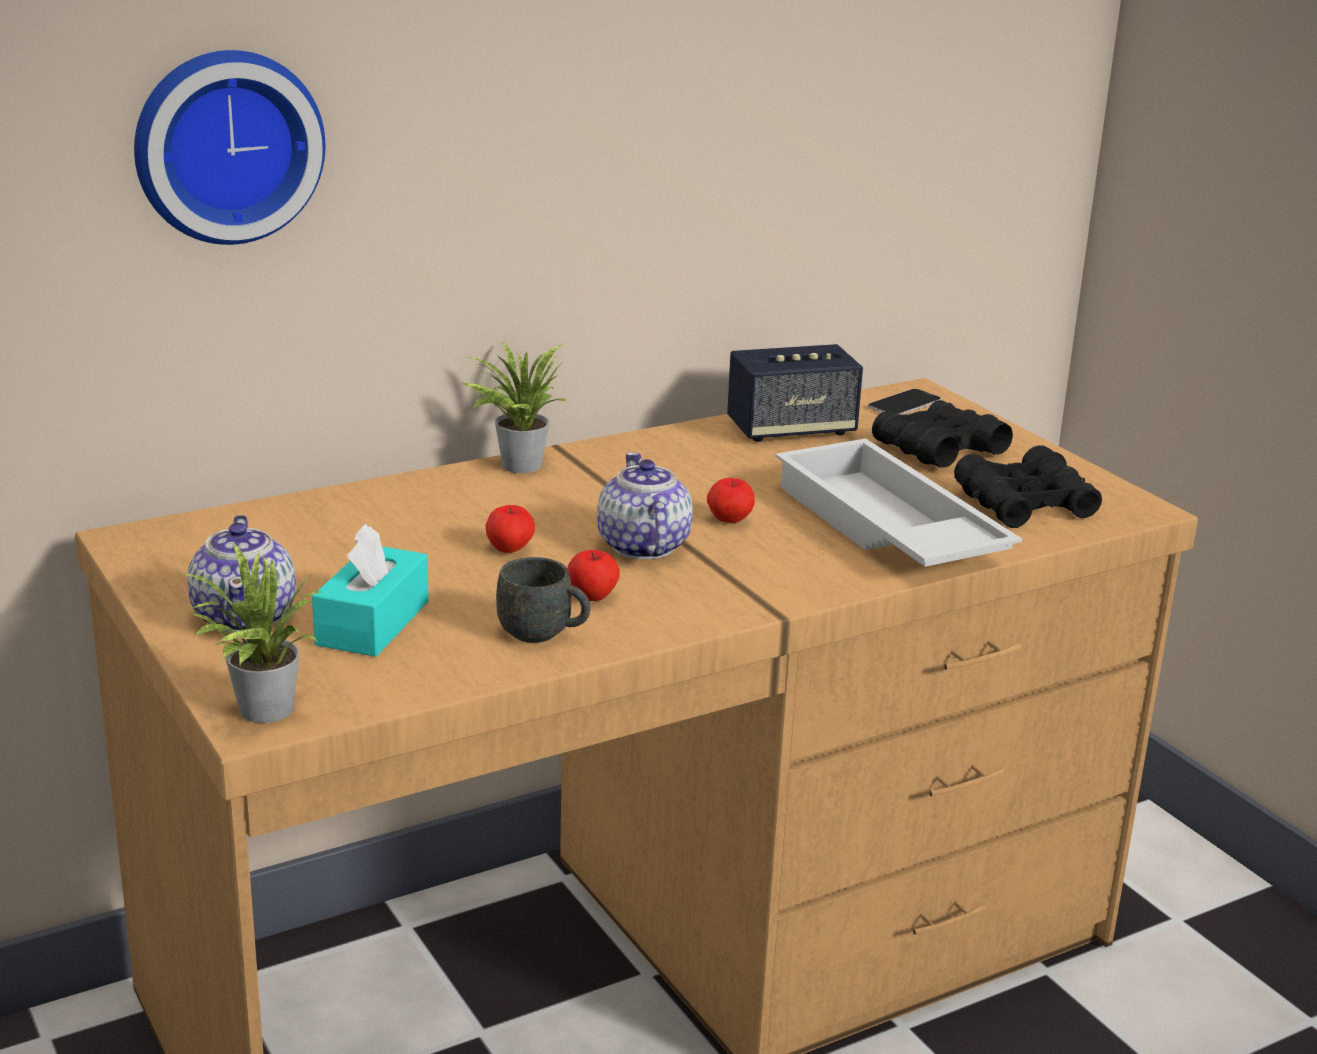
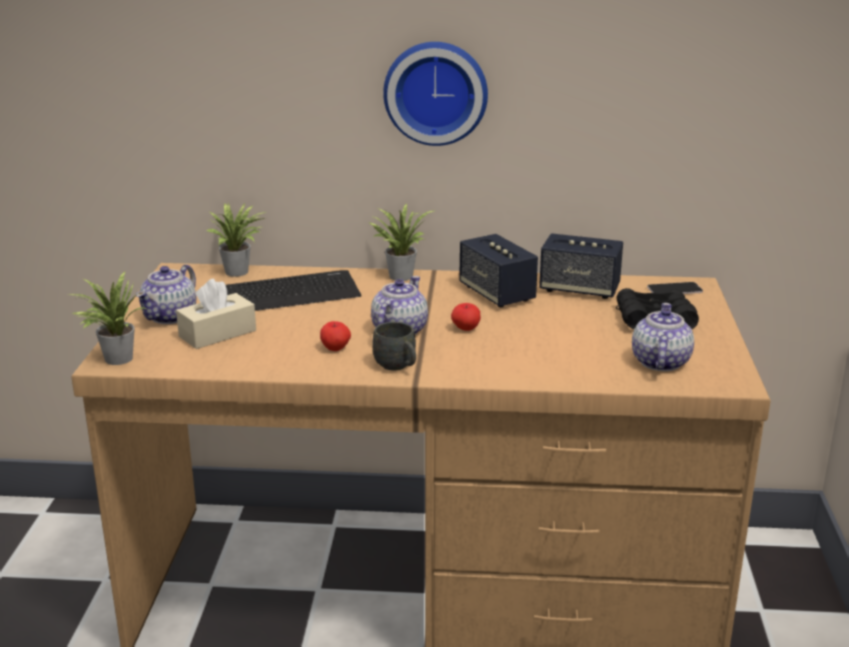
camera: 35 degrees right, 0 degrees up
(226, 145) = (243, 72): wall clock -> wall clock (436, 92)
(251, 516) = (239, 272): none -> potted plant
(373, 623) = (217, 334): turquoise tissue box -> beige tissue box
(387, 533) = (286, 294): none -> keyboard
(509, 549) = (331, 316): apple -> none
(544, 634) = (284, 360): grey mug -> grey mug (398, 367)
(695, 460) = (496, 294): none -> speaker
(884, 527) = (548, 354): white tray -> none
(1025, 504) = (659, 362): black binoculars -> teapot

